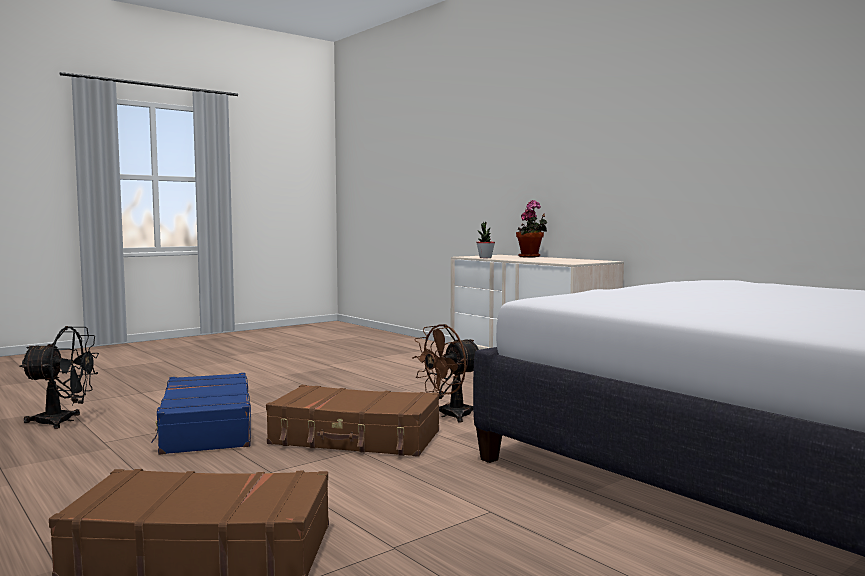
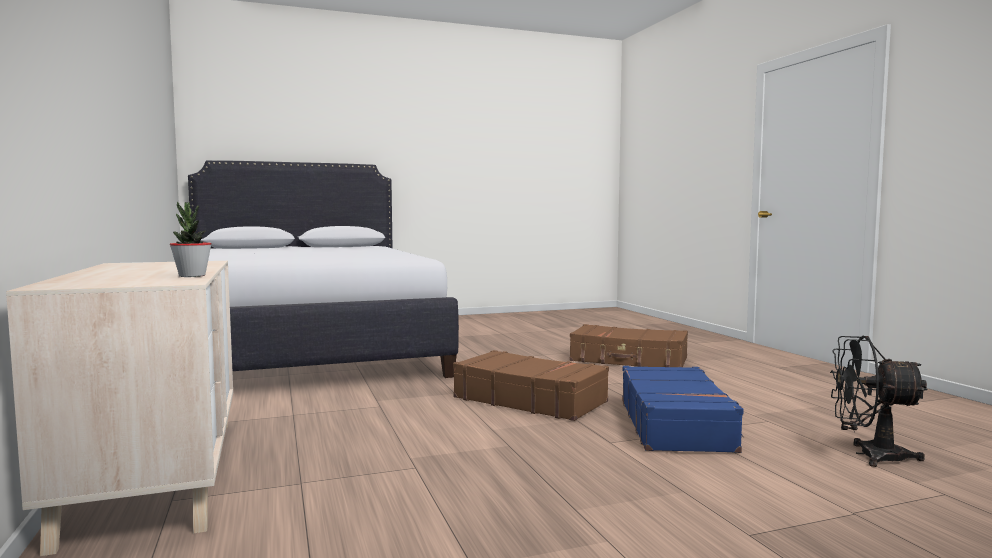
camera: 160 degrees left, 0 degrees up
(449, 416) = (420, 411): brown fan -> none
(531, 257) = (89, 276): potted plant -> none

